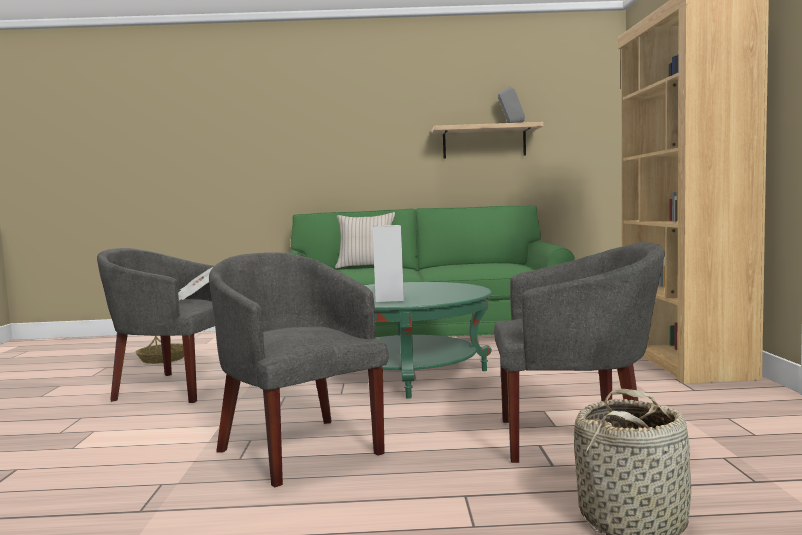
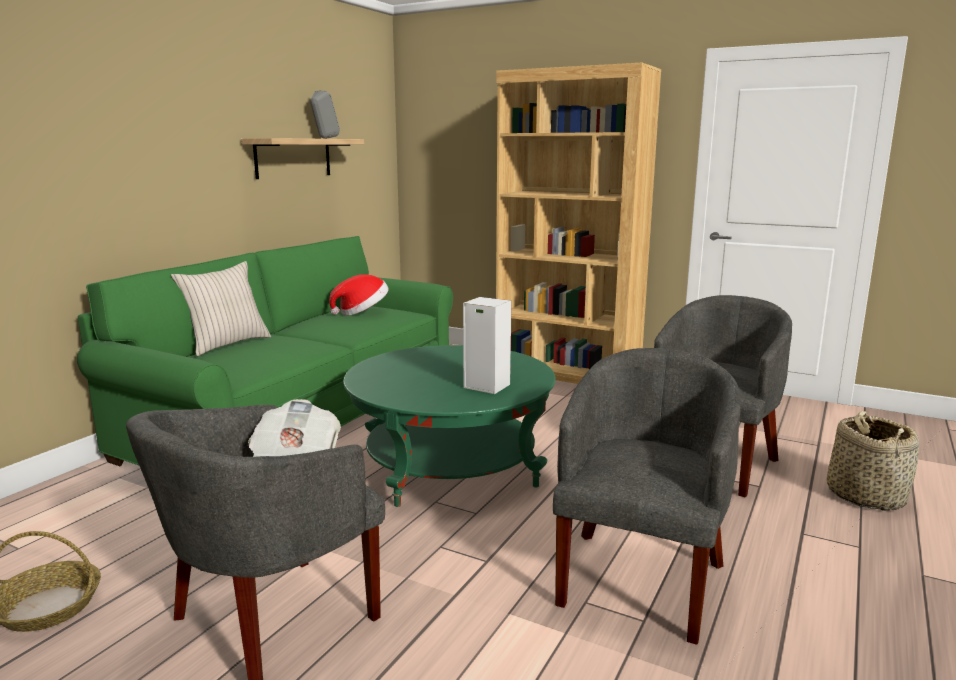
camera: 60 degrees left, 10 degrees up
(298, 448) = (640, 578): grey armchair -> grey armchair turned 120 degrees clockwise
(490, 264) = (362, 312): none -> hat

